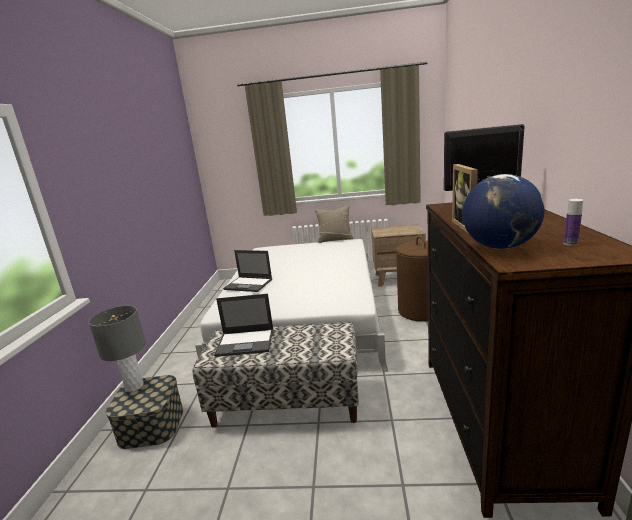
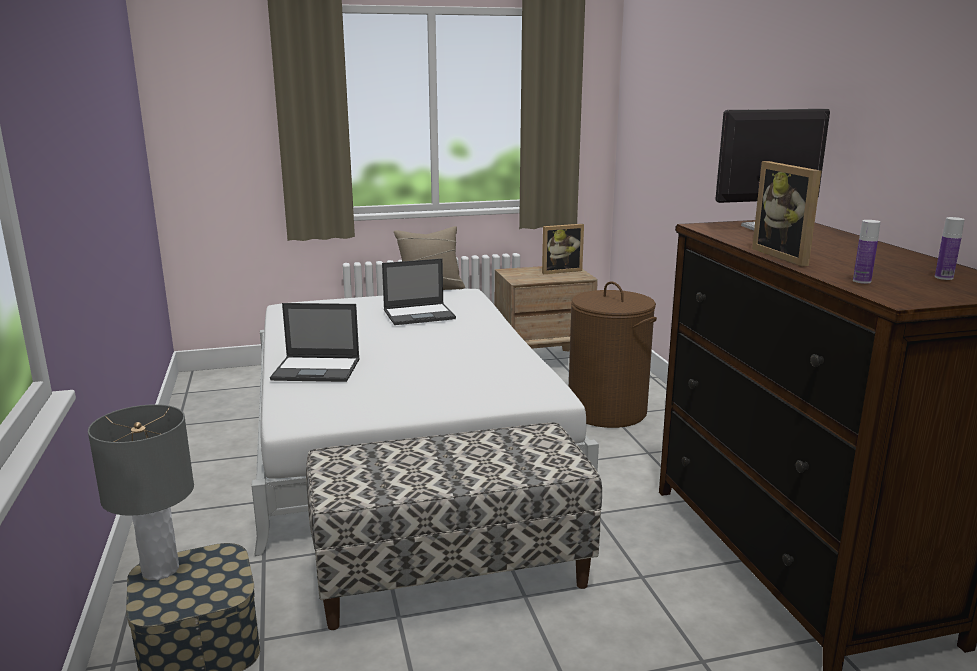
camera: 20 degrees left, 0 degrees up
(246, 342) = (389, 465): laptop -> laptop (420, 314)
(407, 228) = (560, 271): none -> picture frame
(499, 247) = (861, 281): globe -> bottle

